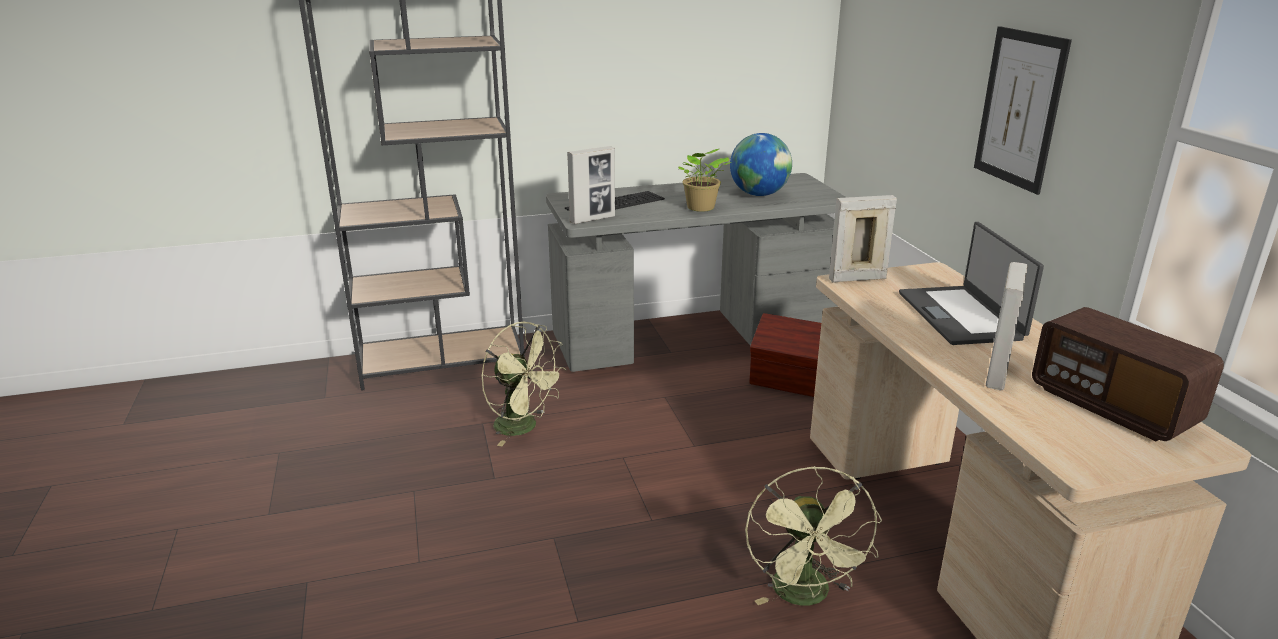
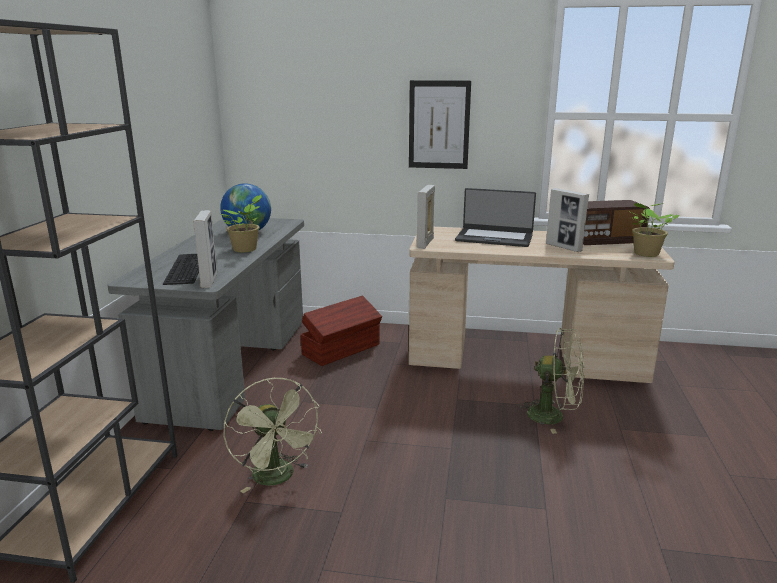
camera: 65 degrees left, 5 degrees down
(524, 427) = (277, 478): green fan -> green fan turned 90 degrees clockwise
(1082, 453) = (645, 254): none -> potted plant

